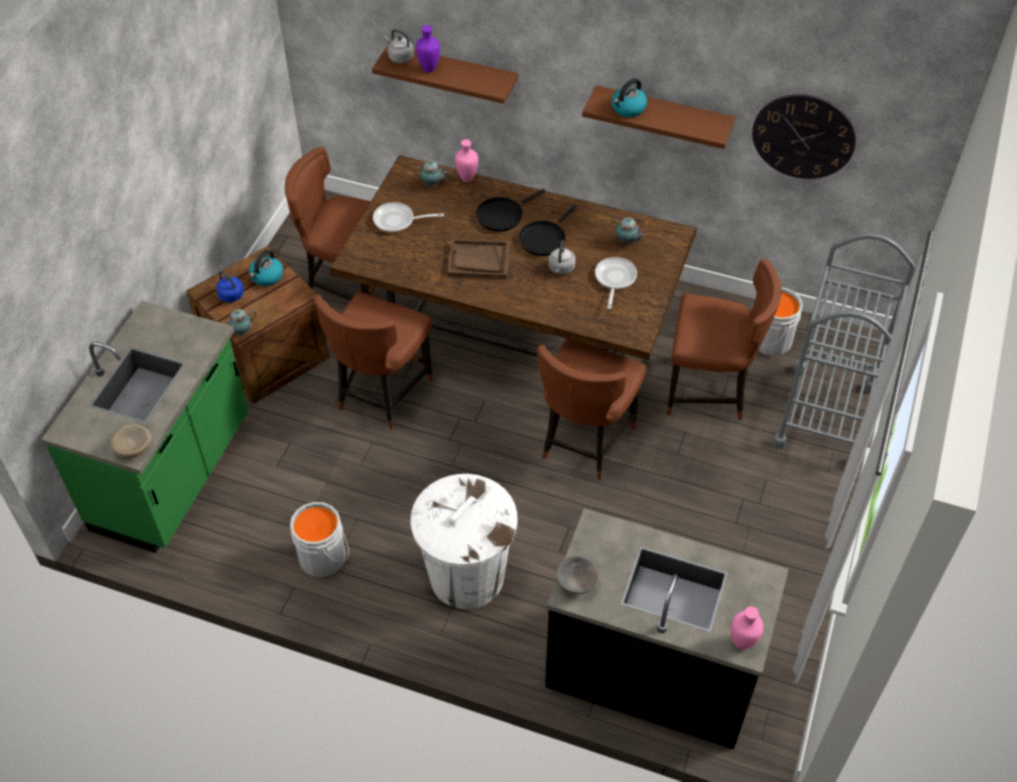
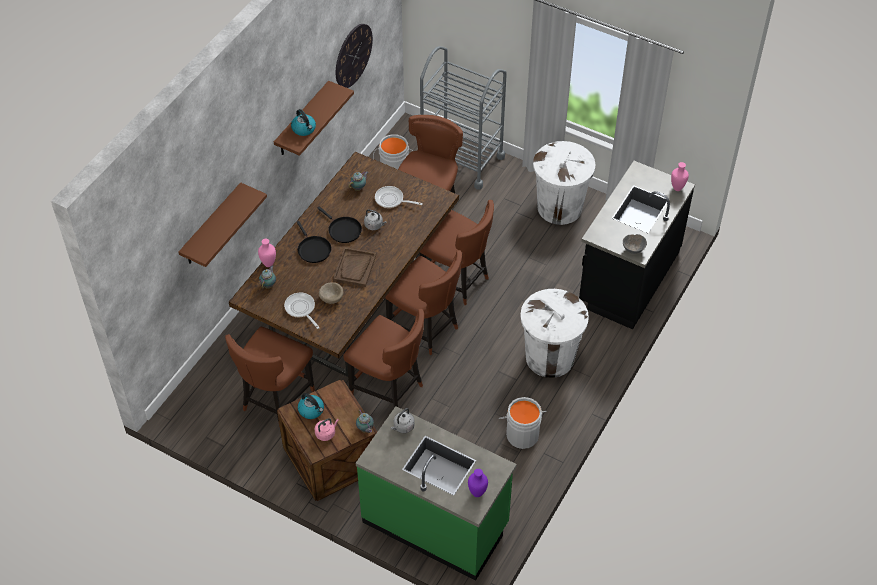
camera: 80 degrees left, 0 degrees up
(135, 449) = (498, 466): beige bowl -> beige bowl (331, 298)
(232, 296) = (326, 433): blue kettle -> pink kettle
(397, 221) = (301, 309): frying pan -> frying pan turned 135 degrees clockwise
(399, 57) = (198, 246): grey kettle -> grey kettle (403, 427)
(428, 69) = (219, 231): purple vase -> purple vase (477, 494)
(489, 418) = (425, 329): none -> brown chair
(773, 557) = (560, 207): none -> white trash can

